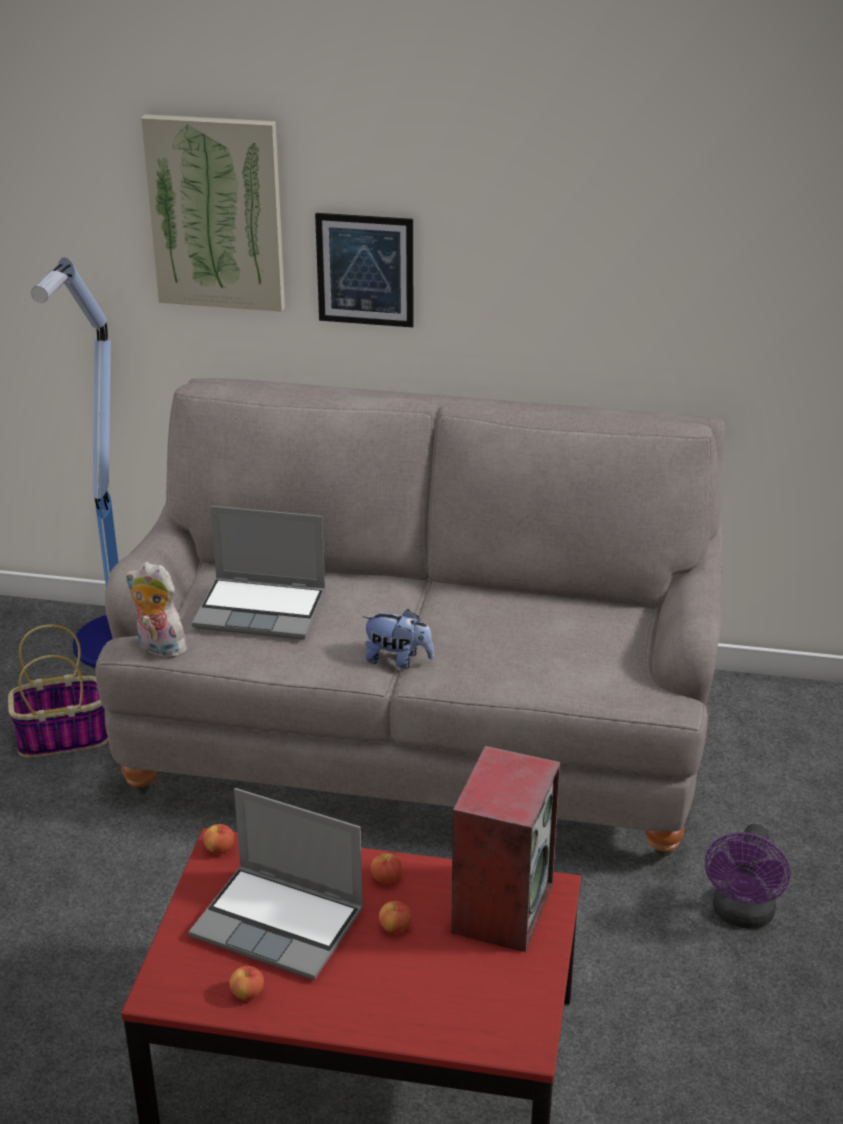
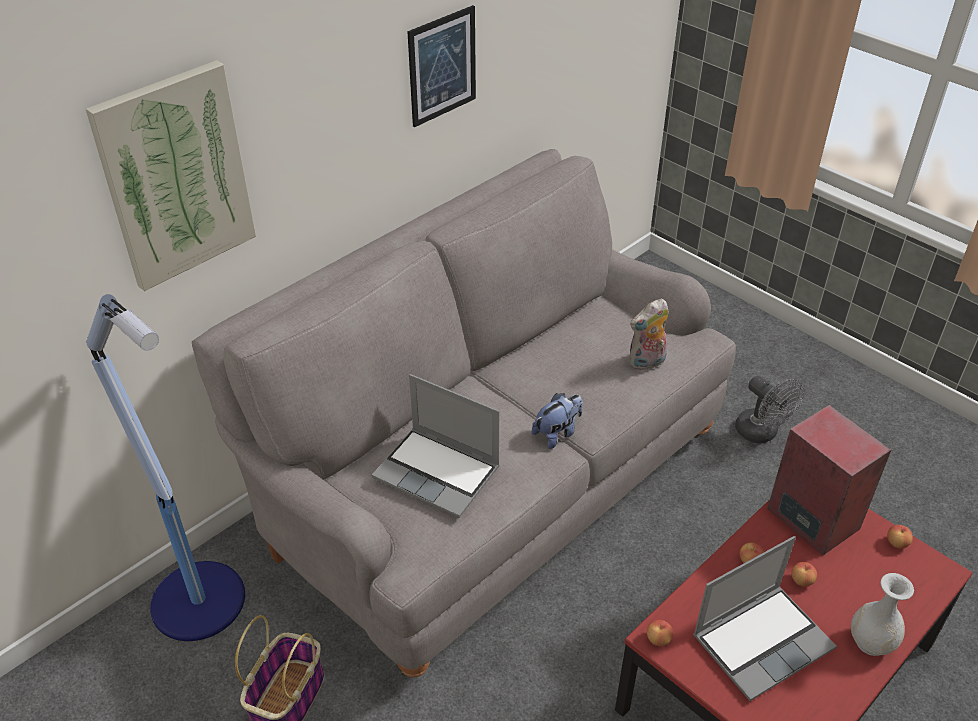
camera: 55 degrees left, 10 degrees up
(158, 649) = (428, 558): plush toy -> plush toy (647, 363)
(247, 993) = (825, 694): apple -> apple (896, 543)
(262, 610) = (438, 473): laptop -> laptop turned 75 degrees clockwise
(353, 1010) = (871, 642): none -> white vase
(365, 270) = (309, 163): picture -> picture (442, 66)
(742, 915) = (761, 433): purple fan -> grey fan

